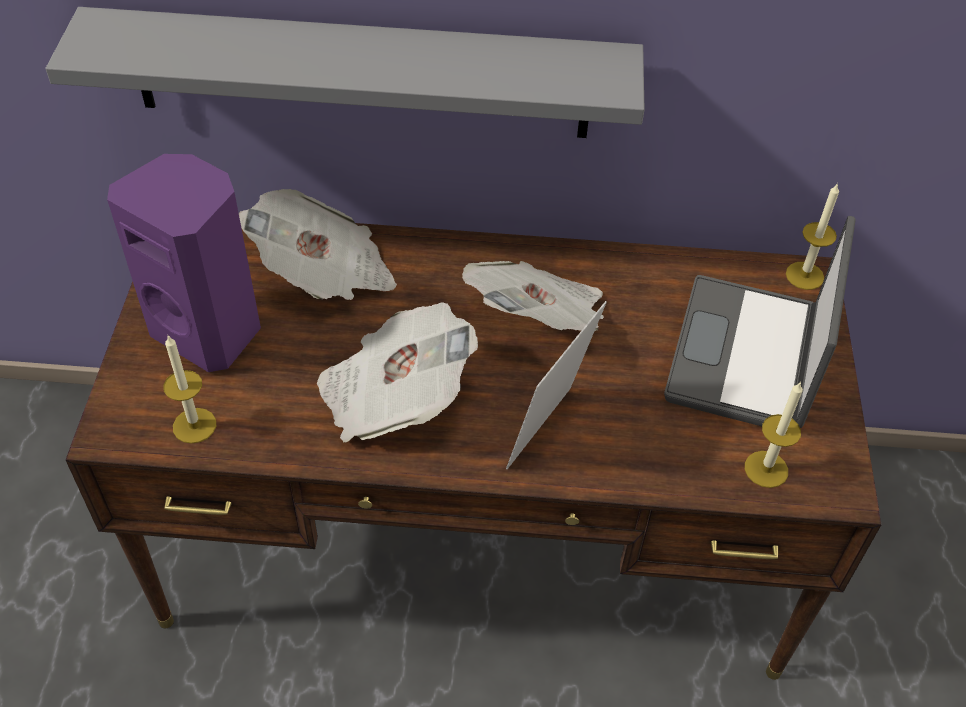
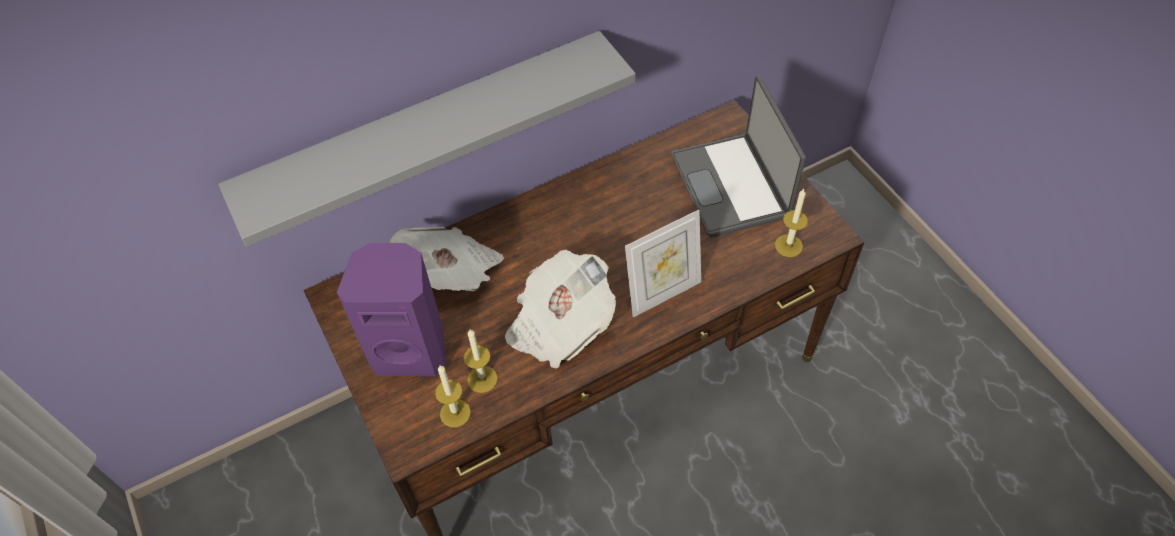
camera: 30 degrees left, 5 degrees up
(538, 320) = (602, 229): newspaper -> none
(549, 433) = (662, 293): picture frame -> picture frame turned 120 degrees counterclockwise
(804, 275) = (726, 120): candle -> candle (482, 379)

